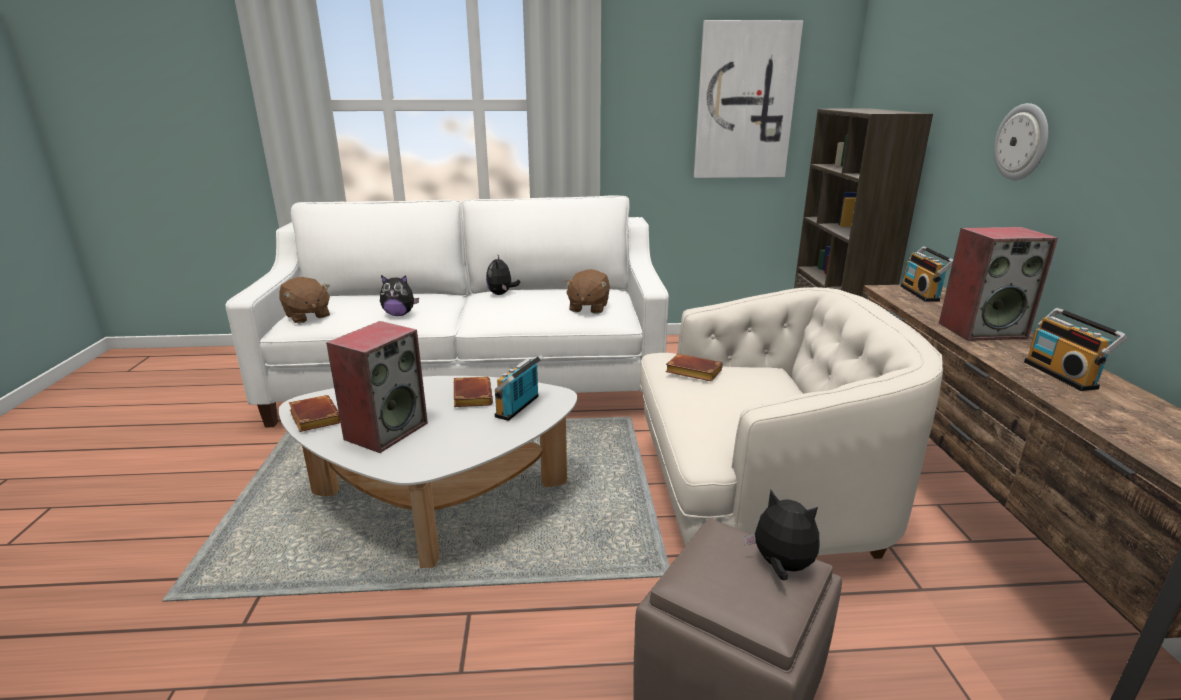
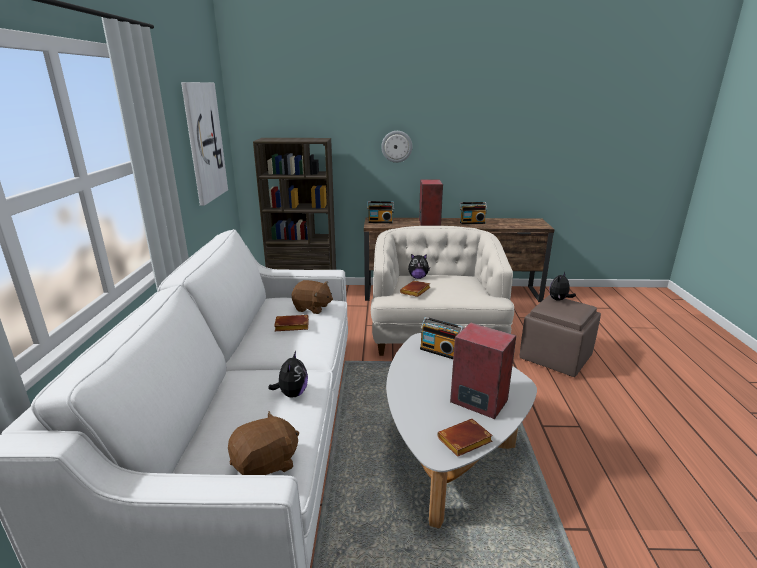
camera: 85 degrees left, 0 degrees up
(471, 396) = (423, 369): brown book -> brown book (291, 326)
(501, 294) = (256, 342): plush toy -> plush toy (418, 277)

